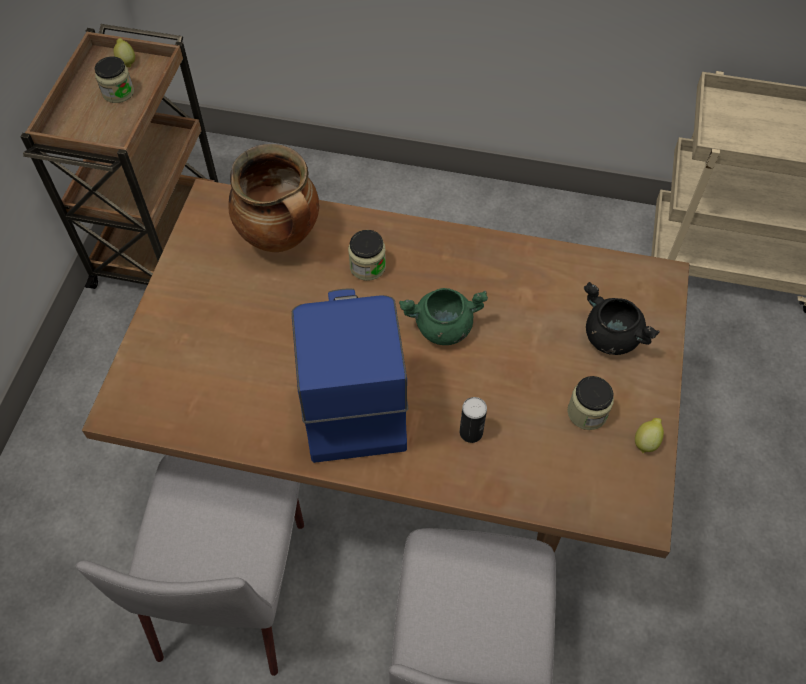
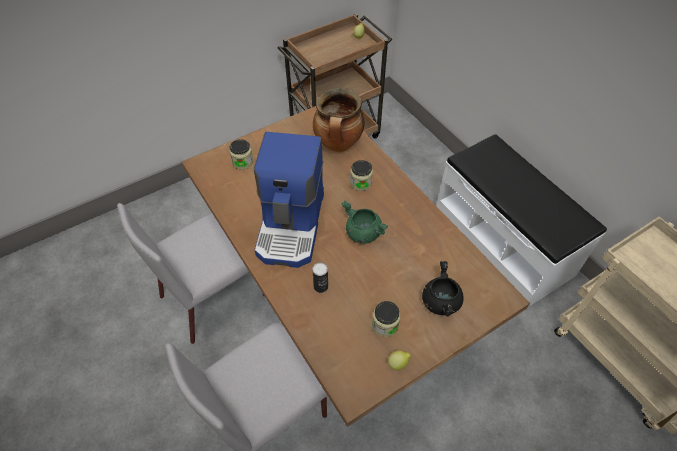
camera: 45 degrees right, 5 degrees down
(118, 92) = (341, 46): jar -> jar (242, 162)
(349, 389) = (292, 226): coffee machine -> coffee machine turned 150 degrees clockwise
(502, 222) = (503, 240): none -> white bench

